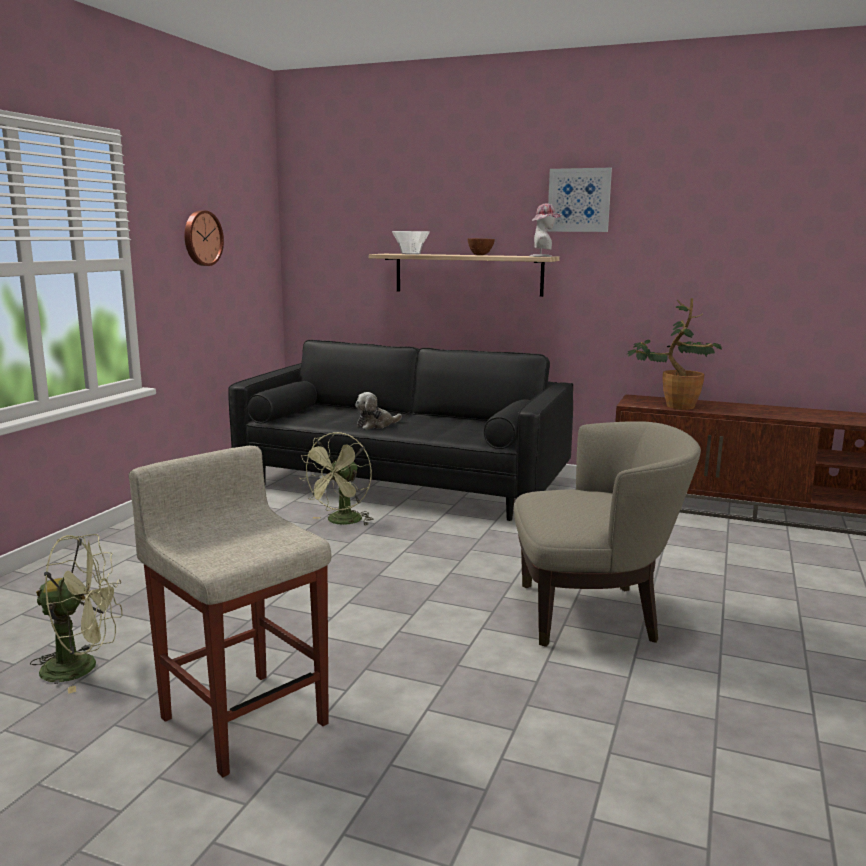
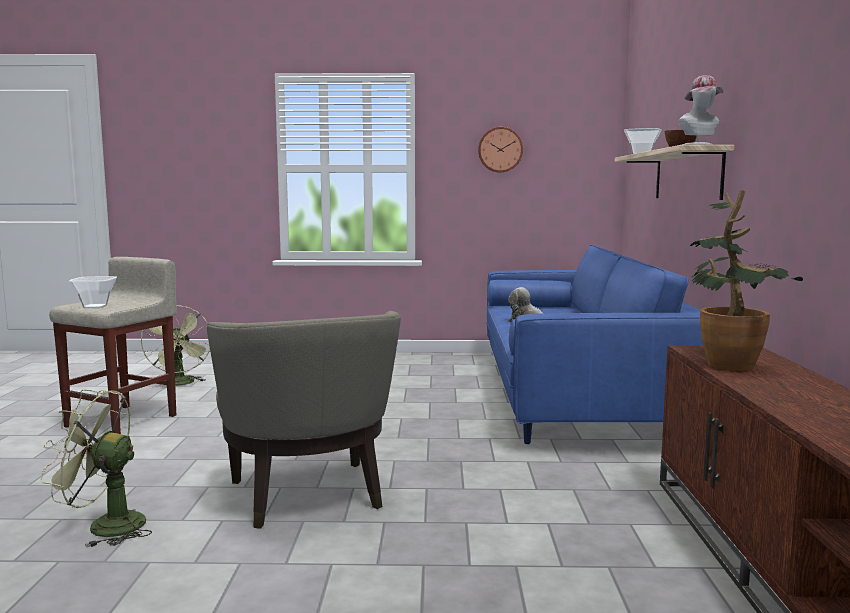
camera: 70 degrees right, 5 degrees down
(260, 546) = (96, 306): none -> bowl
(341, 522) = (445, 393): green fan -> green fan (104, 526)
(403, 483) = (573, 396): black sofa -> blue sofa
(579, 200) = (750, 63): picture -> none

